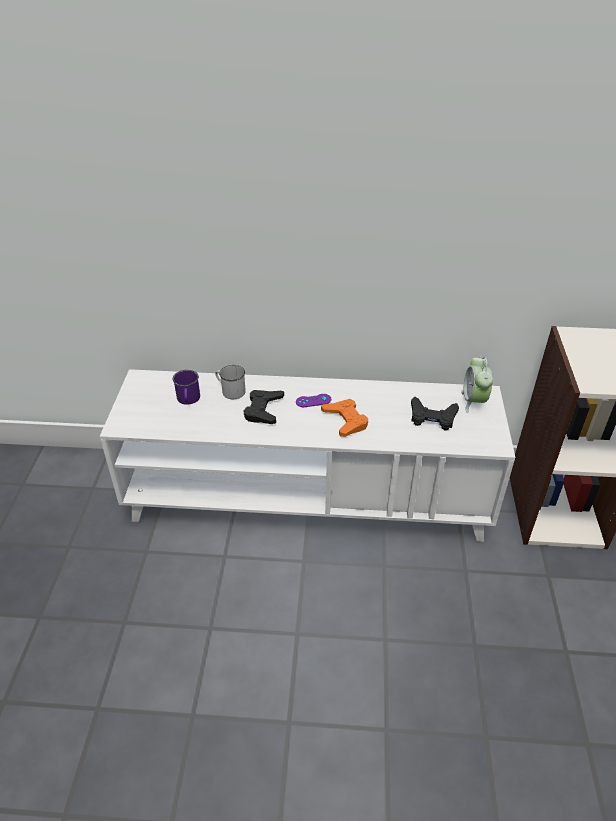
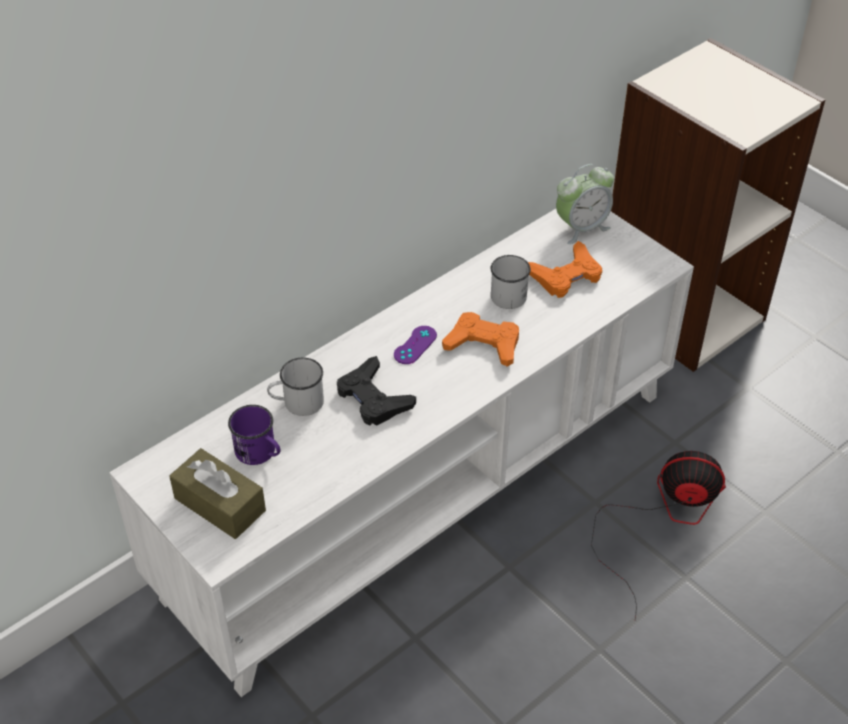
camera: 45 degrees left, 5 degrees up
(146, 408) = (220, 504): none -> brown tissue box
(391, 406) = (508, 292): none -> white mug
(407, 602) = (661, 521): none -> fan
(432, 417) = (566, 276): black game controller -> orange game controller
(473, 401) = (581, 228): alarm clock -> alarm clock turned 75 degrees counterclockwise

